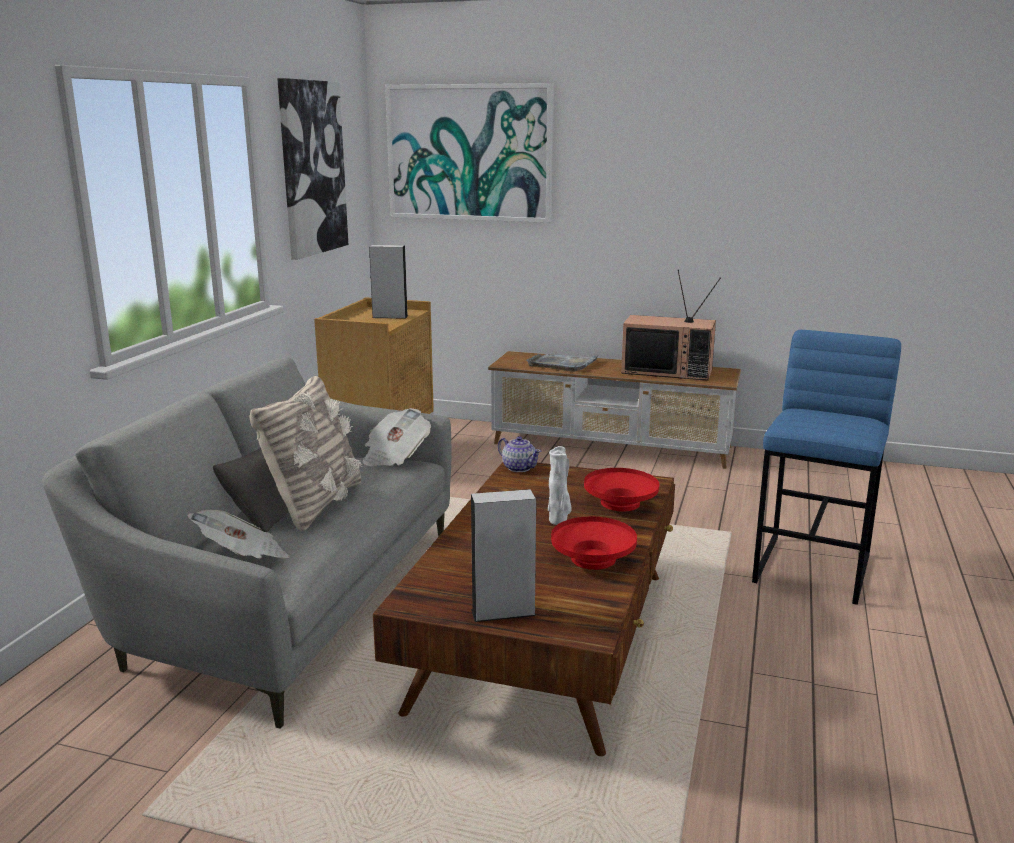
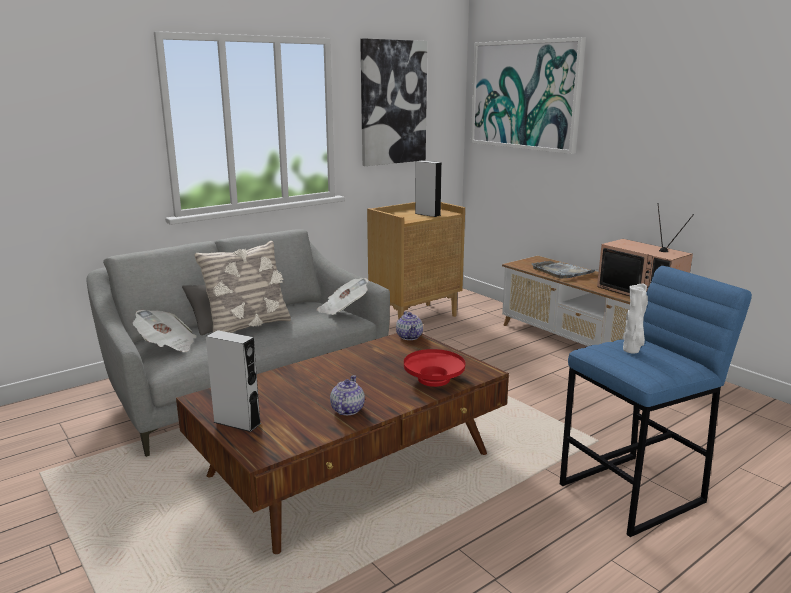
camera: 35 degrees right, 0 degrees up
(559, 521) = (371, 379): white vase -> white vase (632, 351)
(592, 559) = (347, 410): red bowl -> teapot

